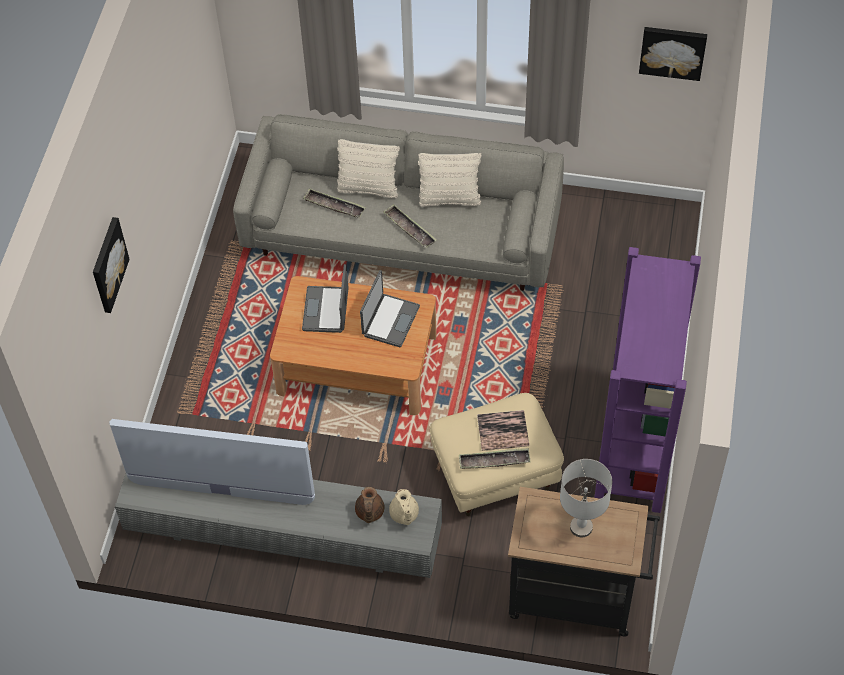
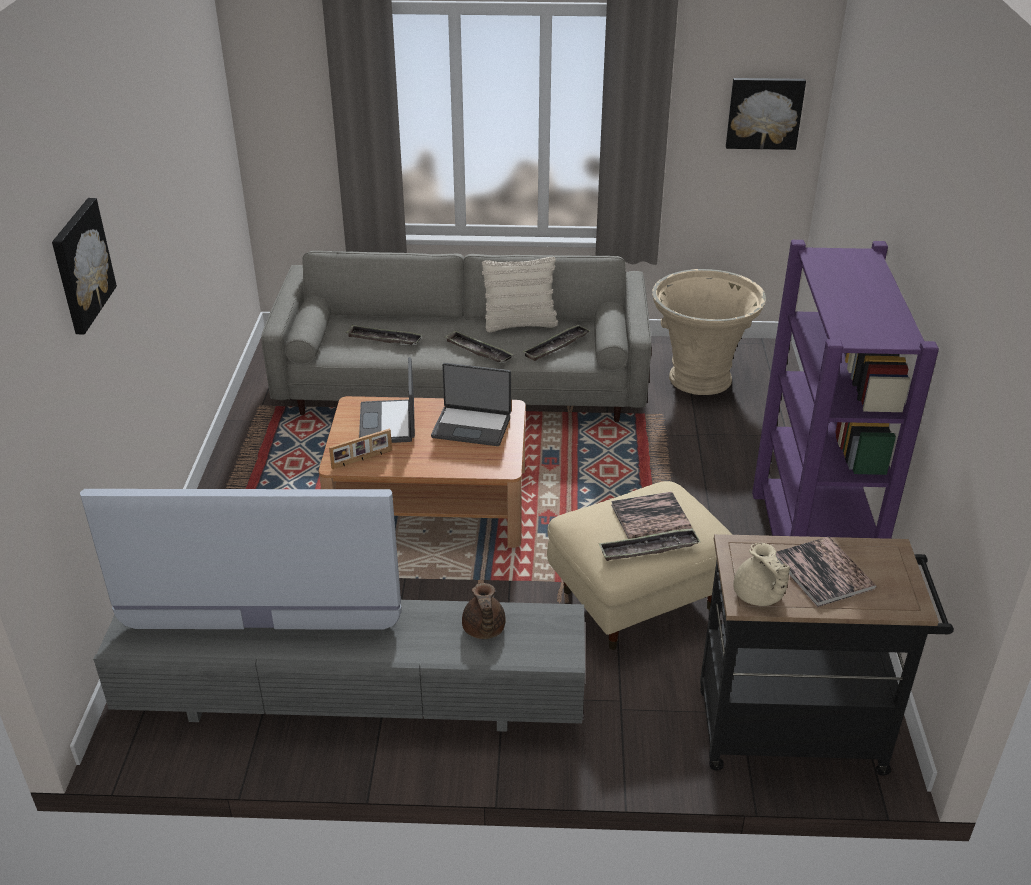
camera: 10 degrees left, 20 degrees down
(303, 347) = (362, 459): none -> picture frame
(369, 188) = (423, 322): beige pillow -> none
(390, 320) = (472, 426): laptop -> laptop turned 90 degrees clockwise
(404, 515) = (535, 628): beige teapot -> beige teapot (758, 596)
(475, 230) = (556, 346): none -> tray
(581, 527) = (823, 572): grey table lamp -> book
(605, 245) = (699, 378): none -> beige planter

